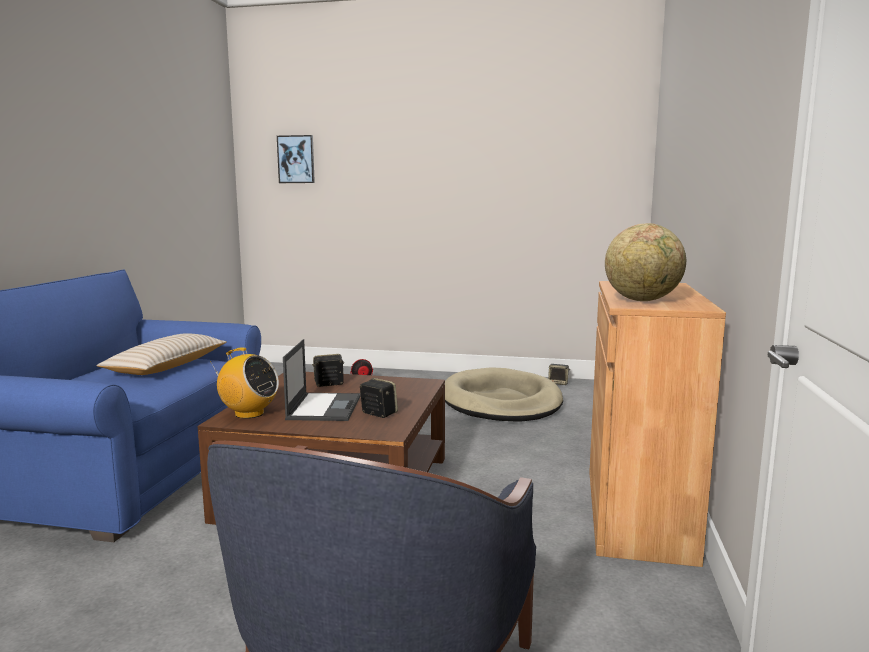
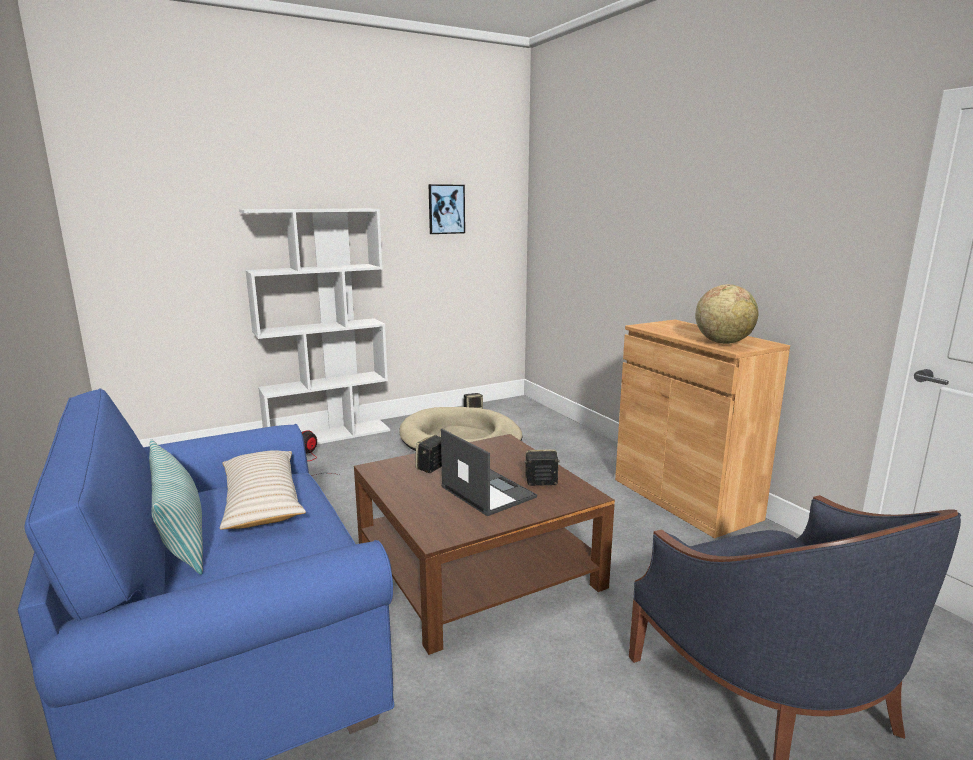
camera: 40 degrees left, 5 degrees up
(99, 370) = (180, 535): none -> pillow
(249, 414) = (441, 523): radio -> none
(296, 159) = (160, 203): picture -> picture (446, 209)
(403, 374) = (329, 435): none -> white bookcase

